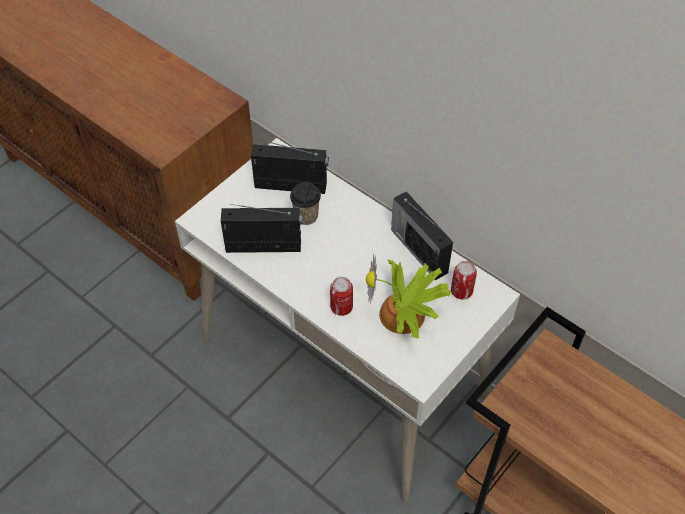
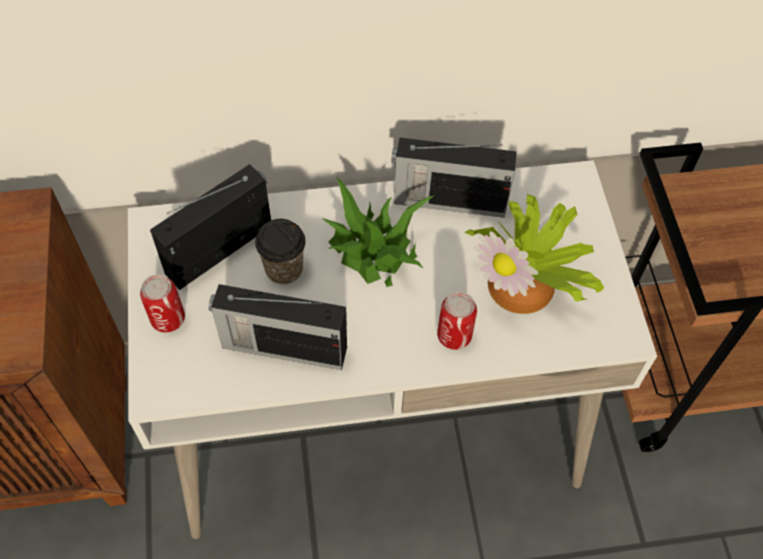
camera: 50 degrees left, 5 degrees up
(265, 246) = (282, 346): radio -> radio turned 120 degrees counterclockwise
(355, 241) = (374, 250): none -> potted plant
(461, 291) = (542, 206): can -> can (168, 319)

